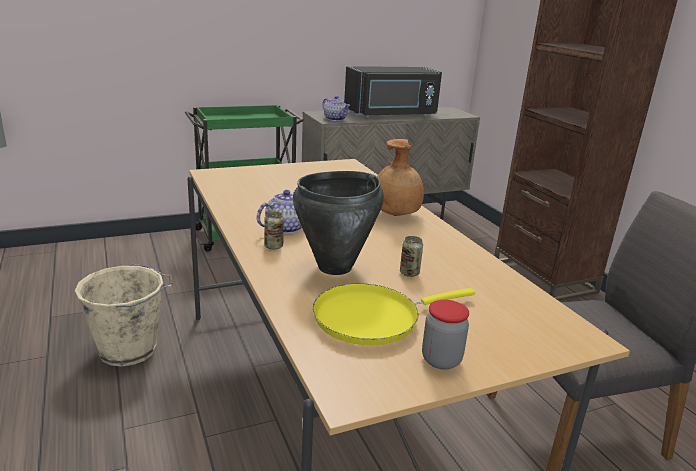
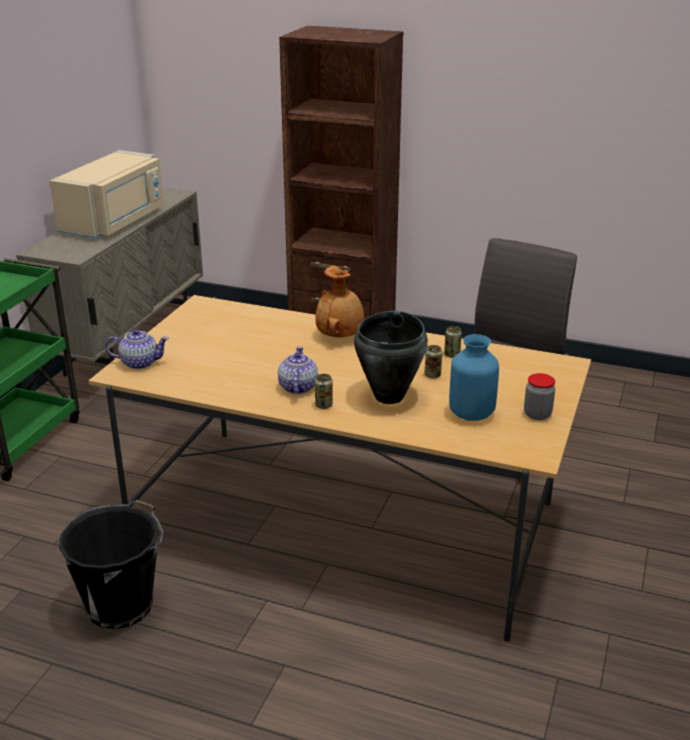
camera: 45 degrees left, 5 degrees up
(131, 349) = (122, 604): beige bucket -> black bucket
(335, 119) = (77, 252): teapot -> teapot (139, 363)
(373, 318) = (470, 414): yellow frying pan -> blue vase
(392, 115) = (115, 221): black microwave -> beige microwave
(464, 269) = (452, 355): none -> can

